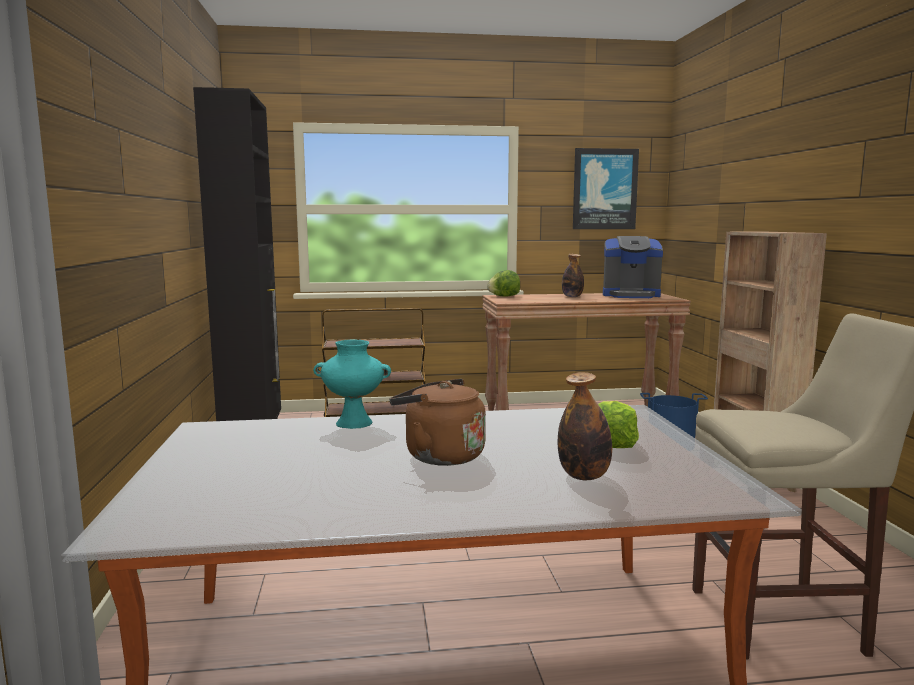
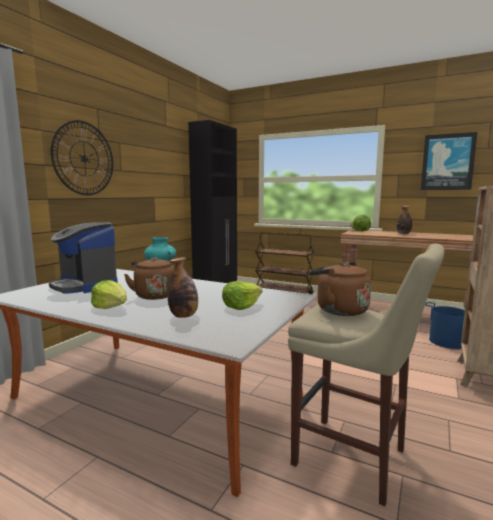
camera: 35 degrees right, 0 degrees up
(84, 167) = (84, 158): none -> wall clock
(432, 494) = (111, 307): none -> lettuce
(631, 295) = (451, 235): coffee machine -> coffee machine (85, 285)
(759, 418) = (338, 310): none -> brown kettle

